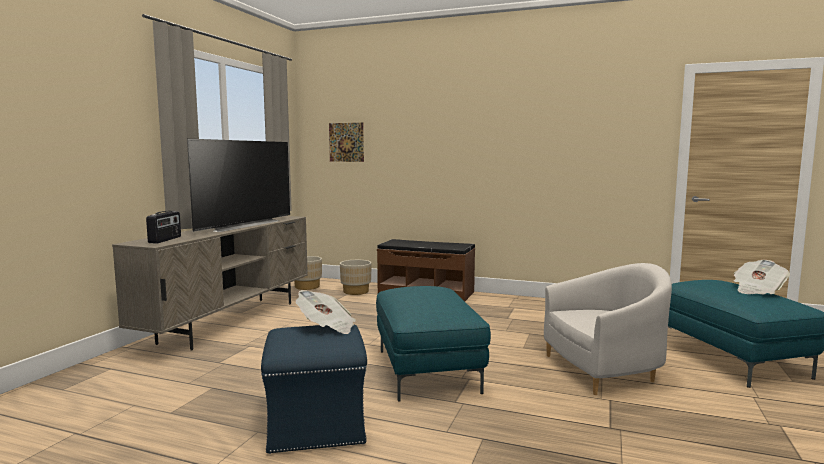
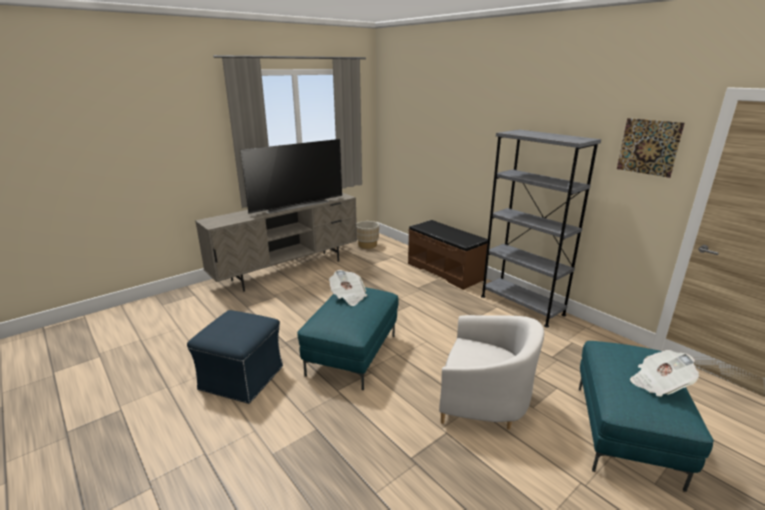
camera: 30 degrees right, 15 degrees up
(165, 240) = (226, 220): radio -> none
(327, 327) = (251, 319): newspaper -> newspaper (348, 296)
(346, 142) = (406, 131): picture -> picture (648, 147)
(356, 291) = (395, 258): beige planter -> none
(533, 303) = (521, 305): none -> grey bookcase

